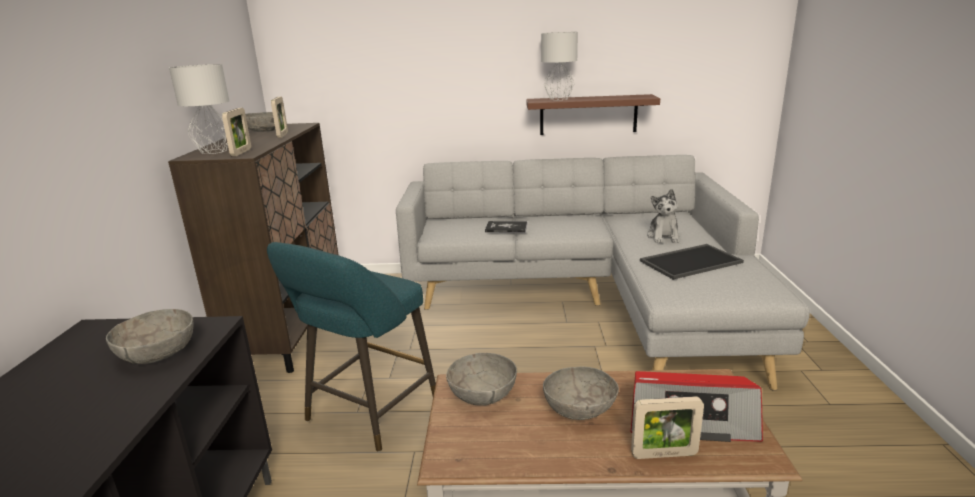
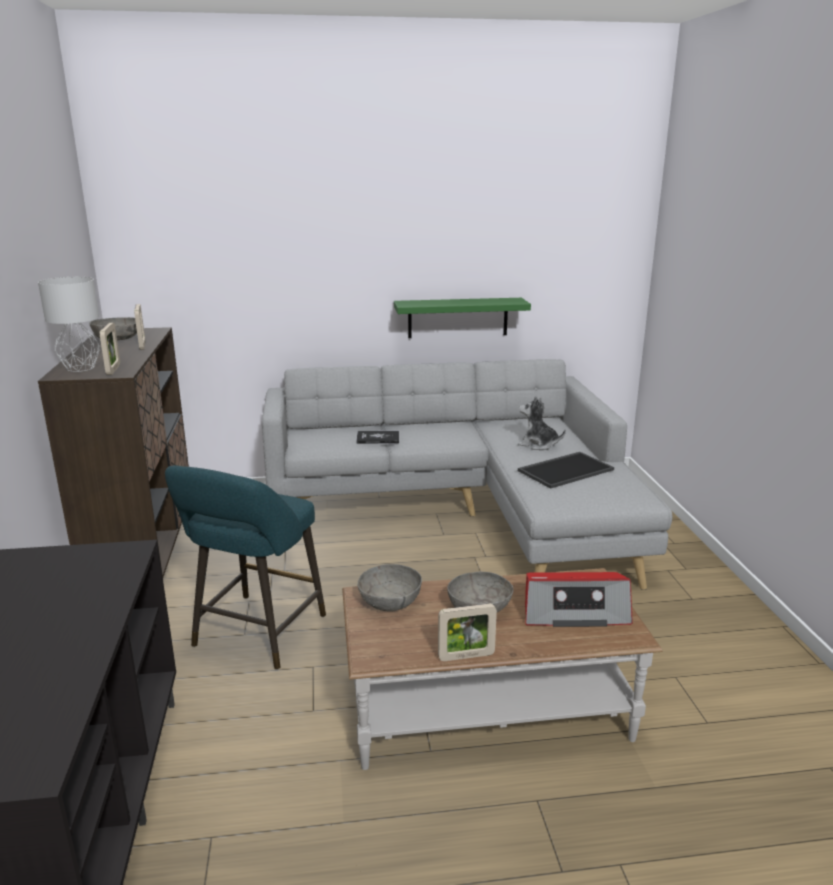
camera: 10 degrees left, 0 degrees up
(157, 353) = (90, 577): grey bowl -> none
(559, 99) = (429, 302): grey table lamp -> none
(588, 115) = (458, 317): brown shelf -> green shelf
(663, 236) = (538, 444): plush toy -> plush toy turned 120 degrees clockwise
(664, 454) = (554, 640): picture frame -> picture frame (466, 656)

